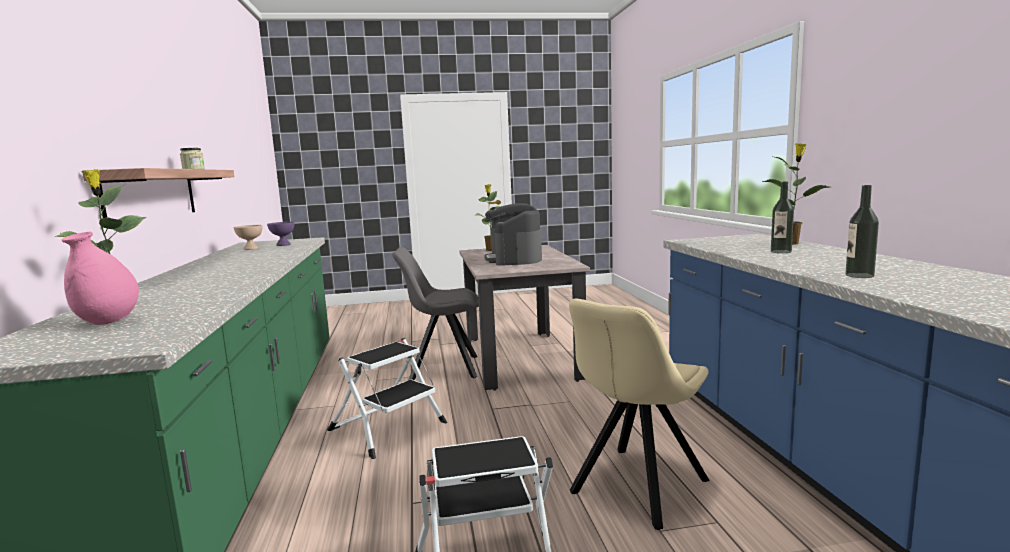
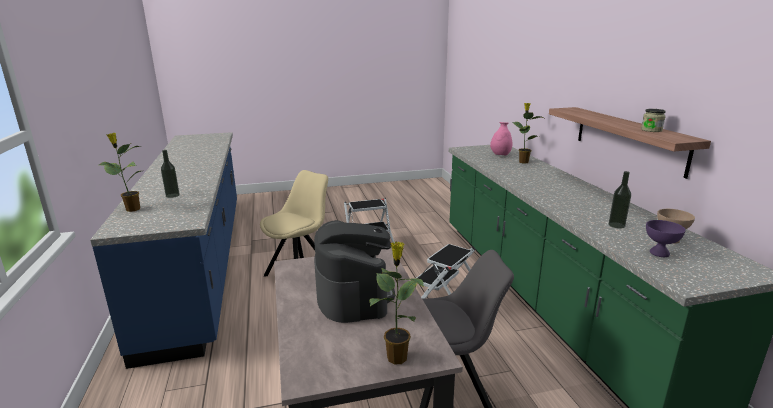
camera: 175 degrees right, 10 degrees up
(859, 275) = (198, 171): bottle -> bottle (616, 225)

